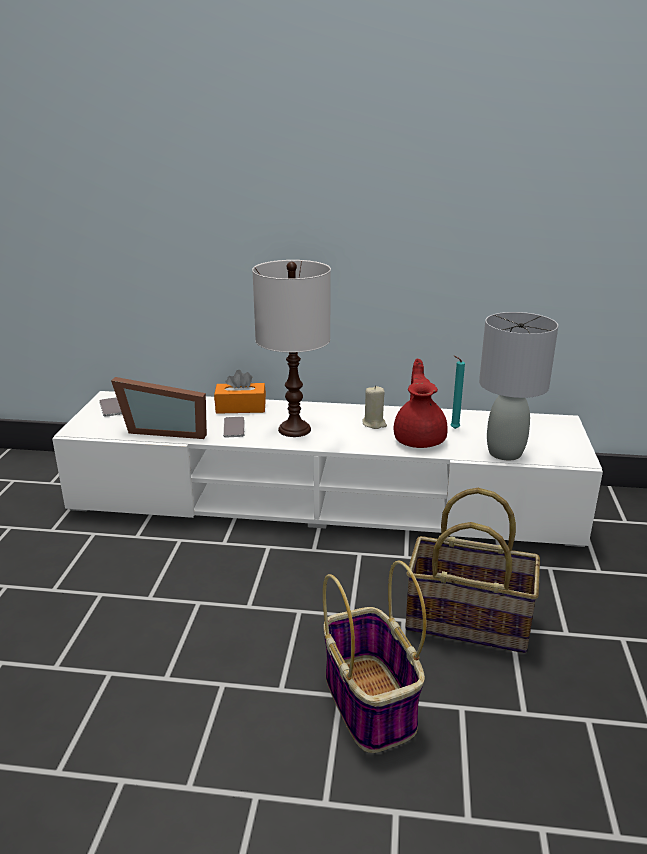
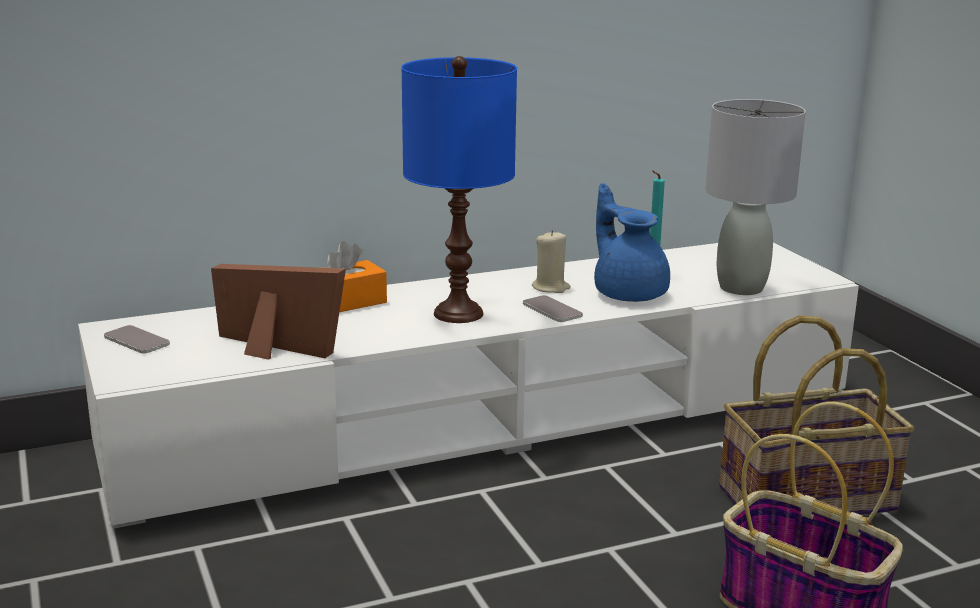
camera: 30 degrees left, 5 degrees down
(166, 430) = (273, 350): picture frame -> picture frame turned 135 degrees counterclockwise
(234, 428) = (371, 328): phone -> phone (552, 310)
(295, 429) = (459, 313): white table lamp -> blue table lamp
(420, 439) = (628, 293): red teapot -> blue teapot

